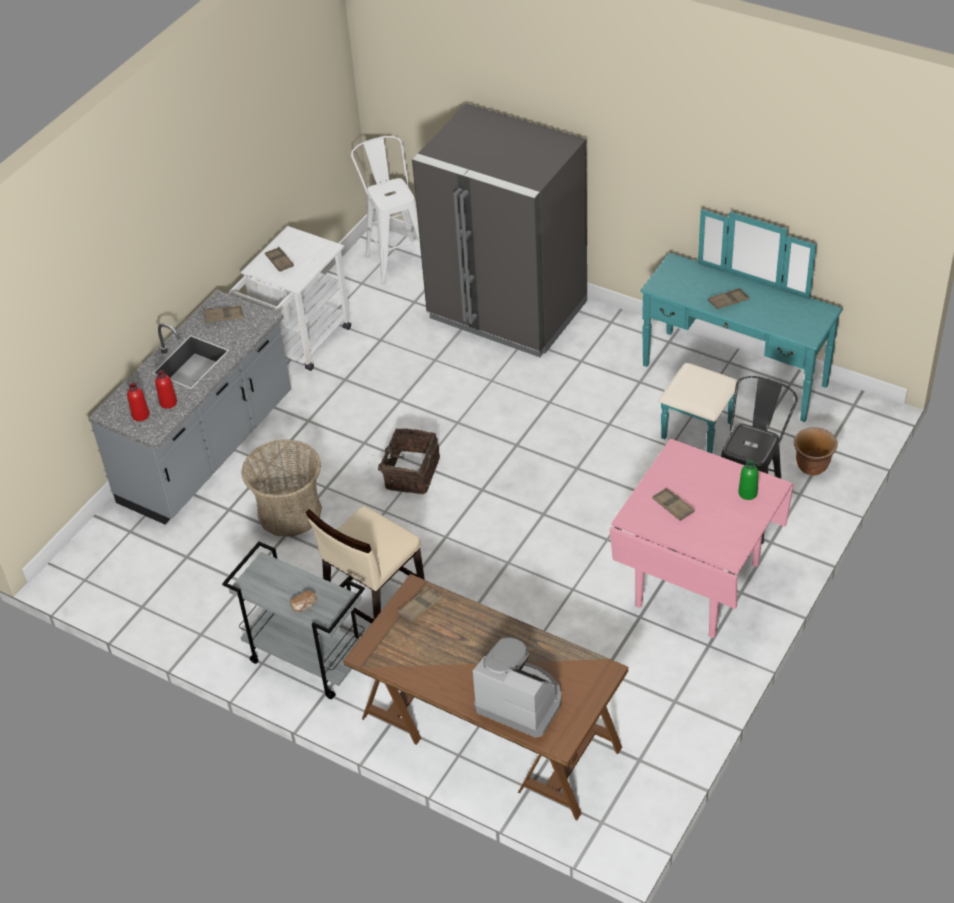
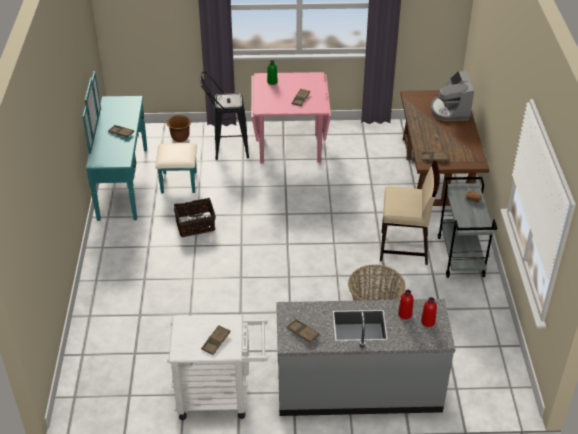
camera: 125 degrees left, 5 degrees down
(396, 258) = (87, 389): white stool -> none
(410, 473) = (298, 279): basket -> basket (196, 226)
(507, 311) = (118, 299): grey fridge -> none

